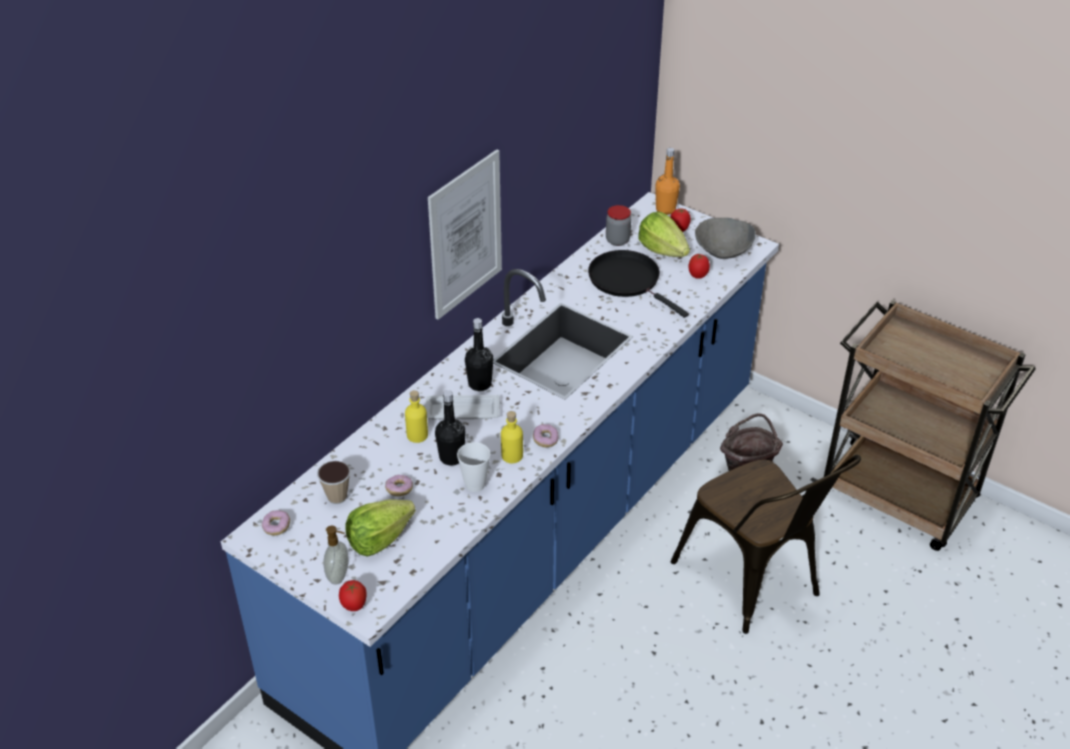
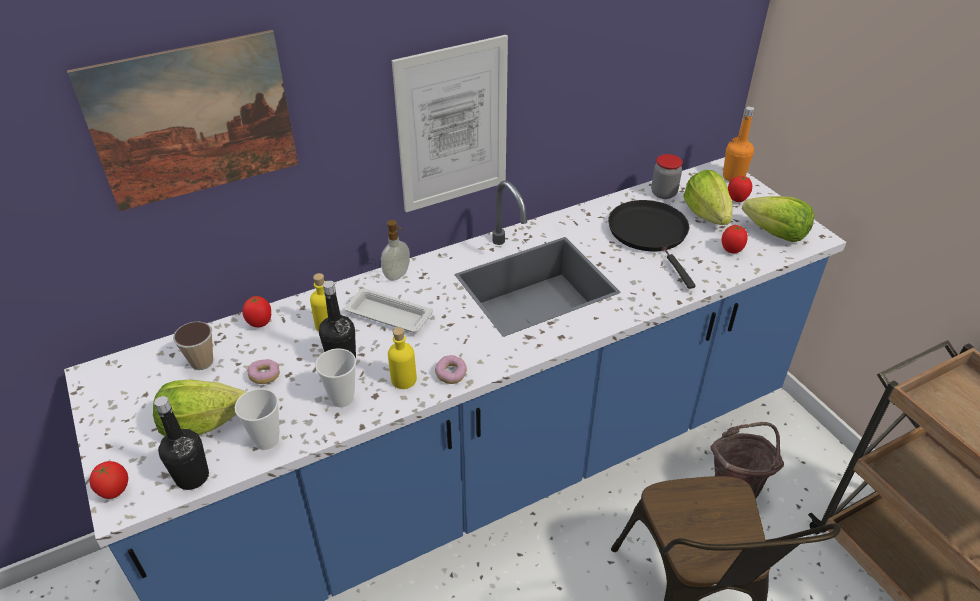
camera: 25 degrees right, 0 degrees up
(276, 527) = (123, 373): donut -> none
(309, 292) = (193, 121): none -> picture
(339, 575) = (131, 449): soap dispenser -> soap dispenser (397, 275)
(359, 452) = (260, 323): none -> tomato
(441, 532) = (267, 440): none -> cup
(480, 384) = (427, 293): black bottle -> black bottle (192, 477)
(723, 252) = (775, 234): grey bowl -> lettuce

